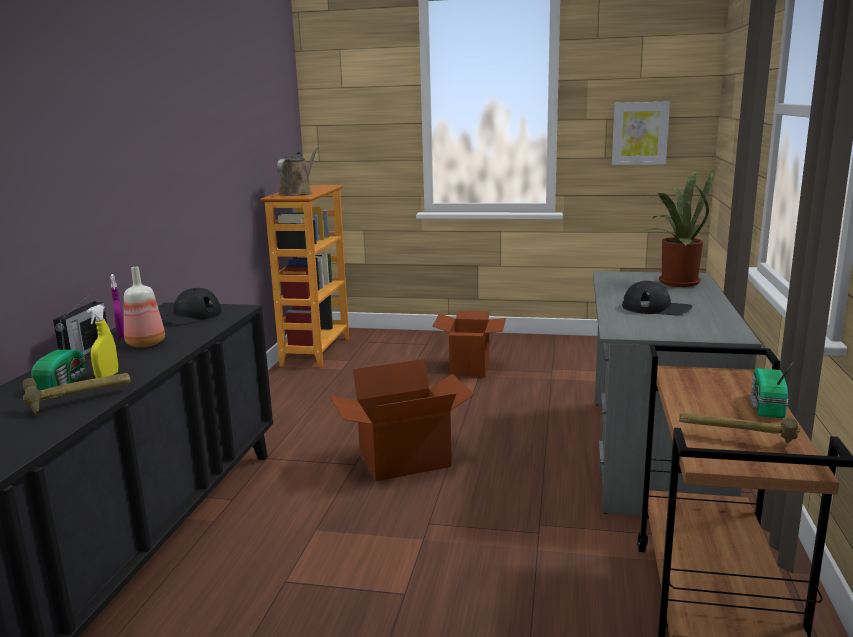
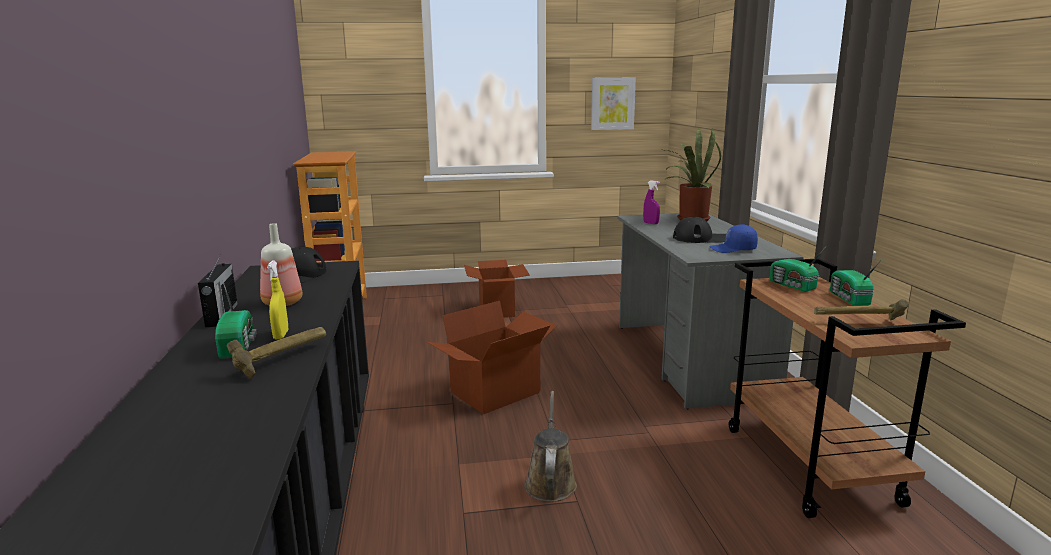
camera: 20 degrees left, 0 degrees up
(121, 335) = (244, 298): purple spray bottle -> purple spray bottle (651, 223)
(297, 193) = (325, 158): brown watering can -> brown watering can (550, 482)
(679, 326) = (733, 249): none -> blue cap
(711, 381) = (792, 286): none -> radio

